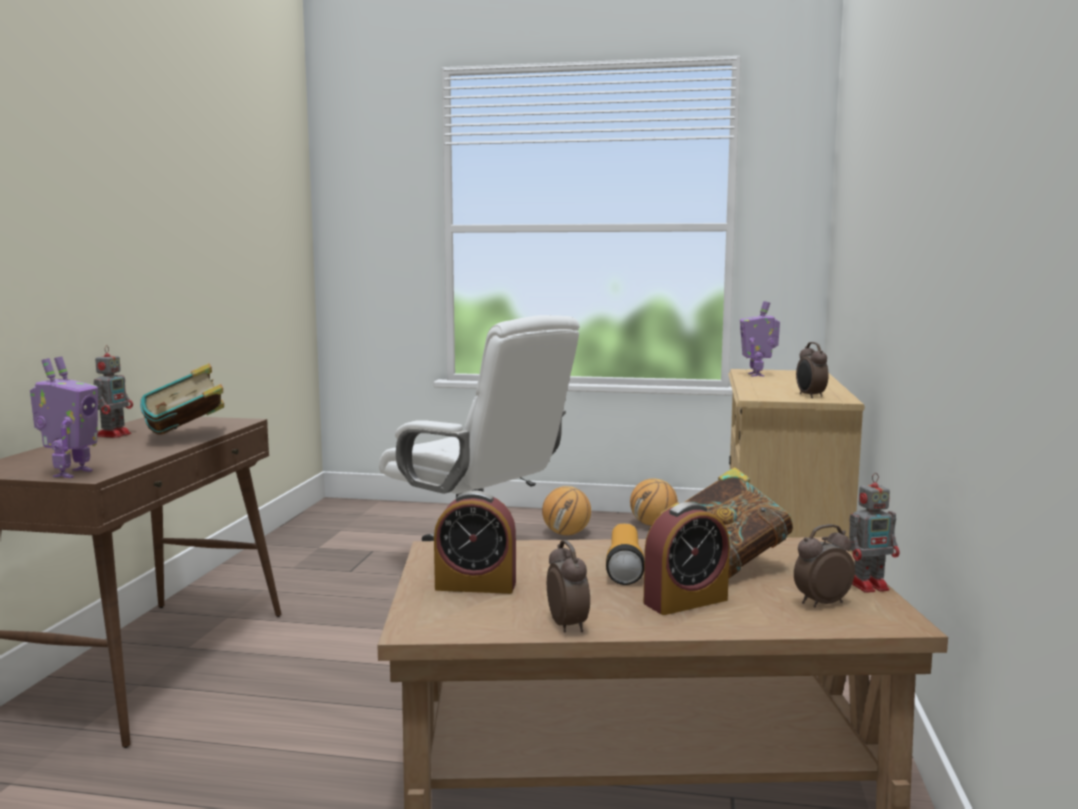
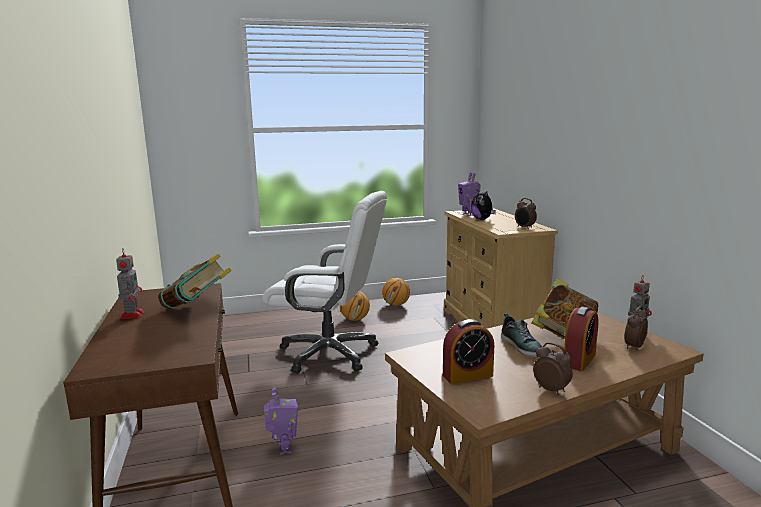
camera: 25 degrees left, 5 degrees up
(70, 473) = (176, 357): toy robot -> toy robot (283, 448)
(624, 568) = (522, 346): flashlight -> shoe
(765, 382) = (482, 219): none -> plush toy

